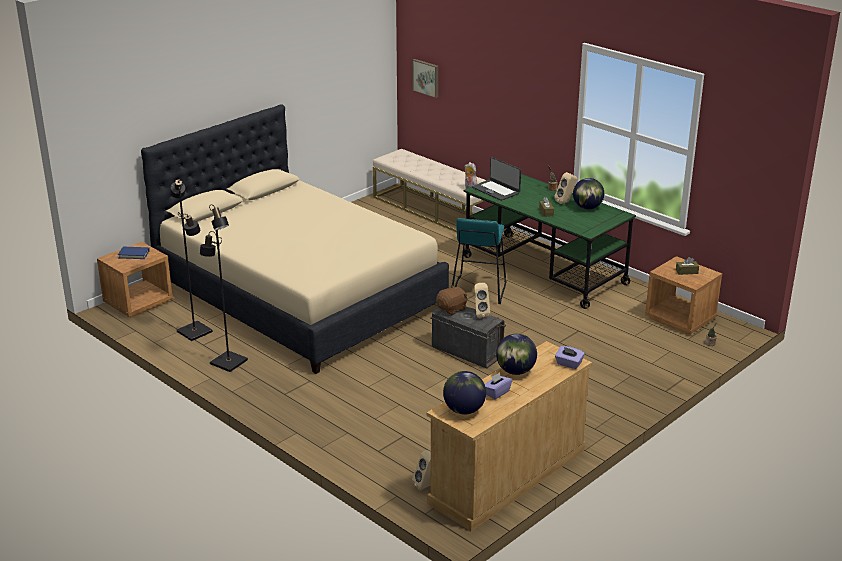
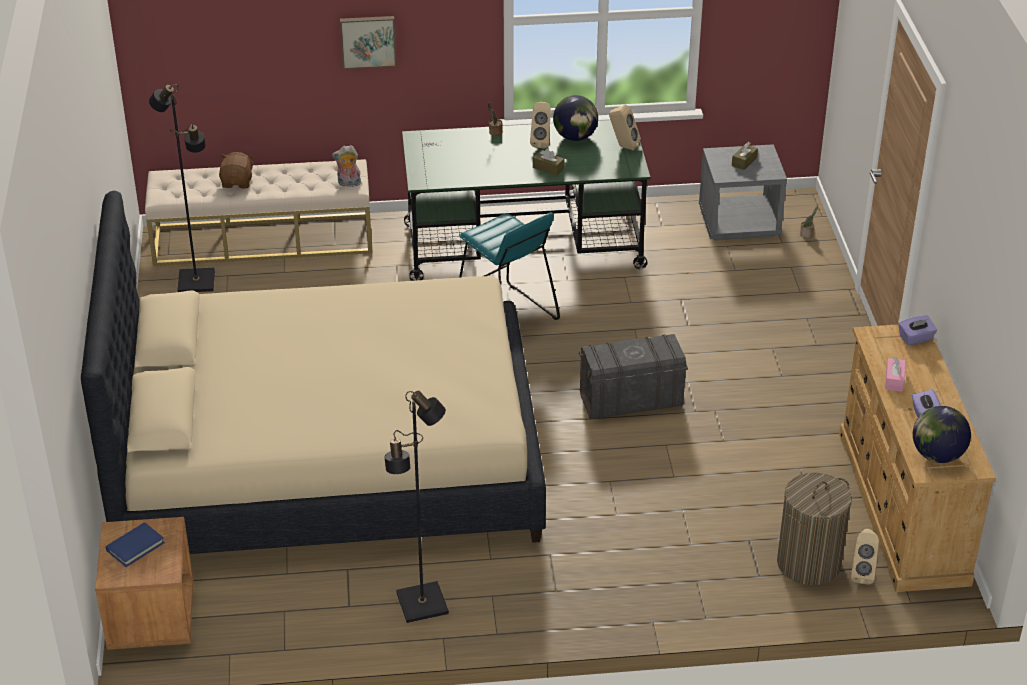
camera: 50 degrees left, 10 degrees up
(194, 332) = (305, 598): black floor lamp -> black floor lamp (196, 281)
(411, 463) = (808, 563): none -> laundry basket
(426, 77) = (188, 46): picture -> picture (368, 41)
(452, 309) = (607, 356): brown plush toy -> brown plush toy (237, 182)
(479, 314) = (642, 343): beige speaker -> beige speaker (623, 146)
(496, 190) = (444, 169): laptop -> none
(515, 371) = (894, 380): globe -> pink tissue box
(680, 319) = (739, 223): brown nightstand -> grey nightstand

